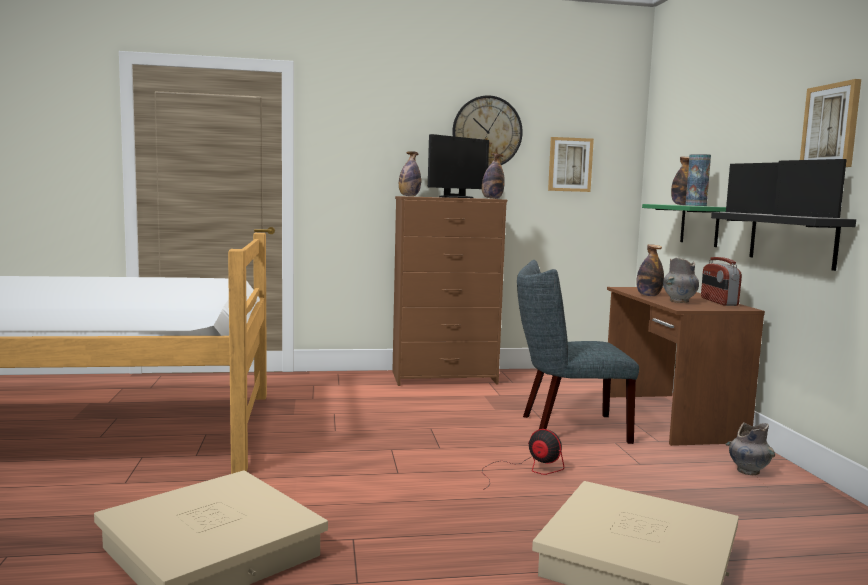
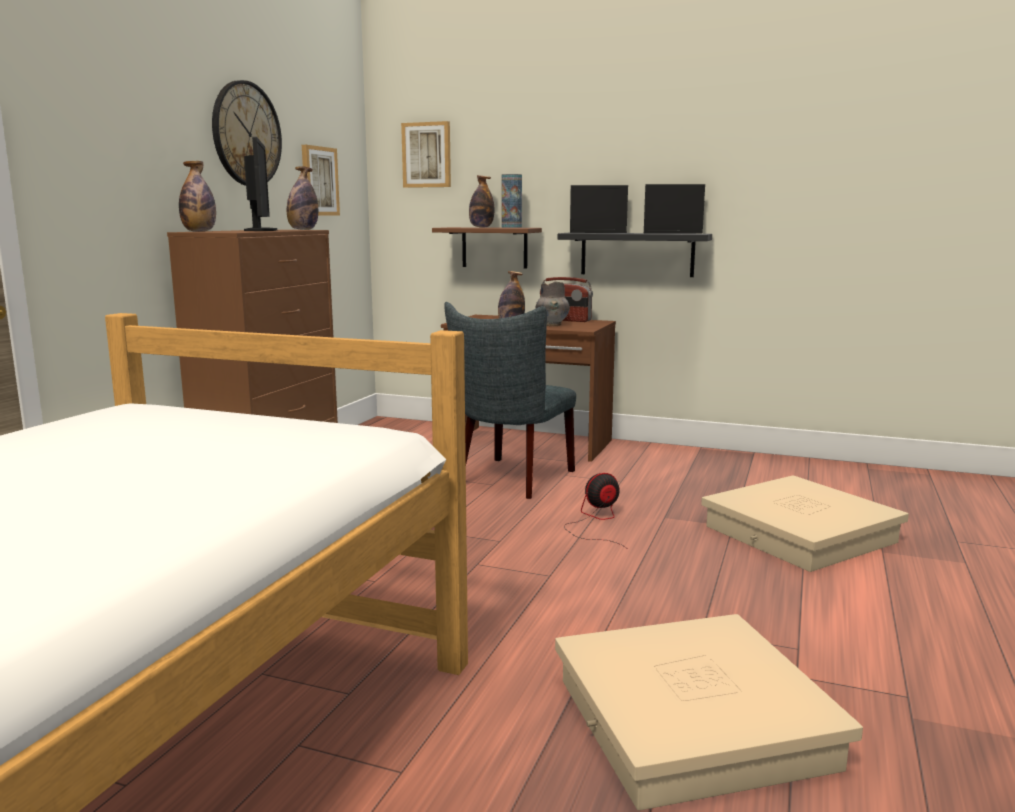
camera: 60 degrees left, 5 degrees up
(699, 225) = (494, 247): green shelf -> brown shelf
(747, 471) = (664, 458): grey vase -> none
(831, 126) = (675, 155): picture -> picture (427, 155)

